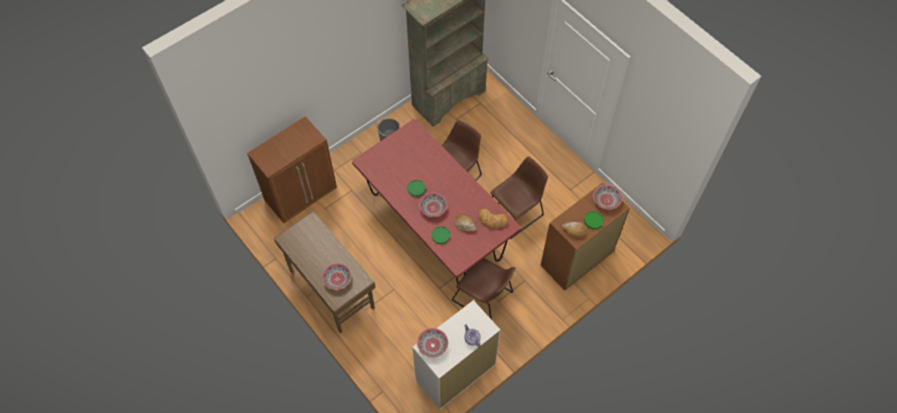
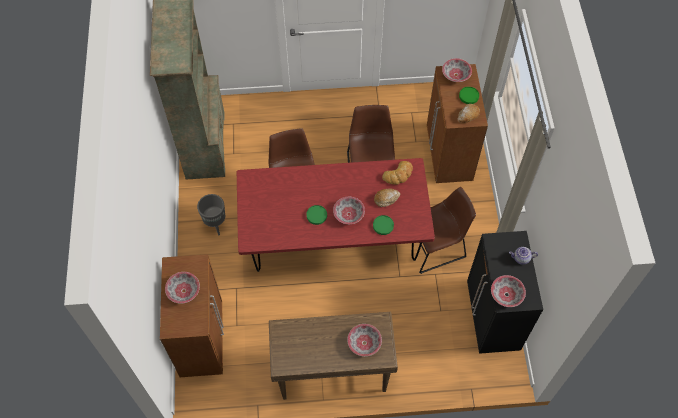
camera: 55 degrees left, 0 degrees up
(290, 143) = (184, 290): none -> bowl
(455, 373) = (493, 315): white cabinet -> black cabinet

